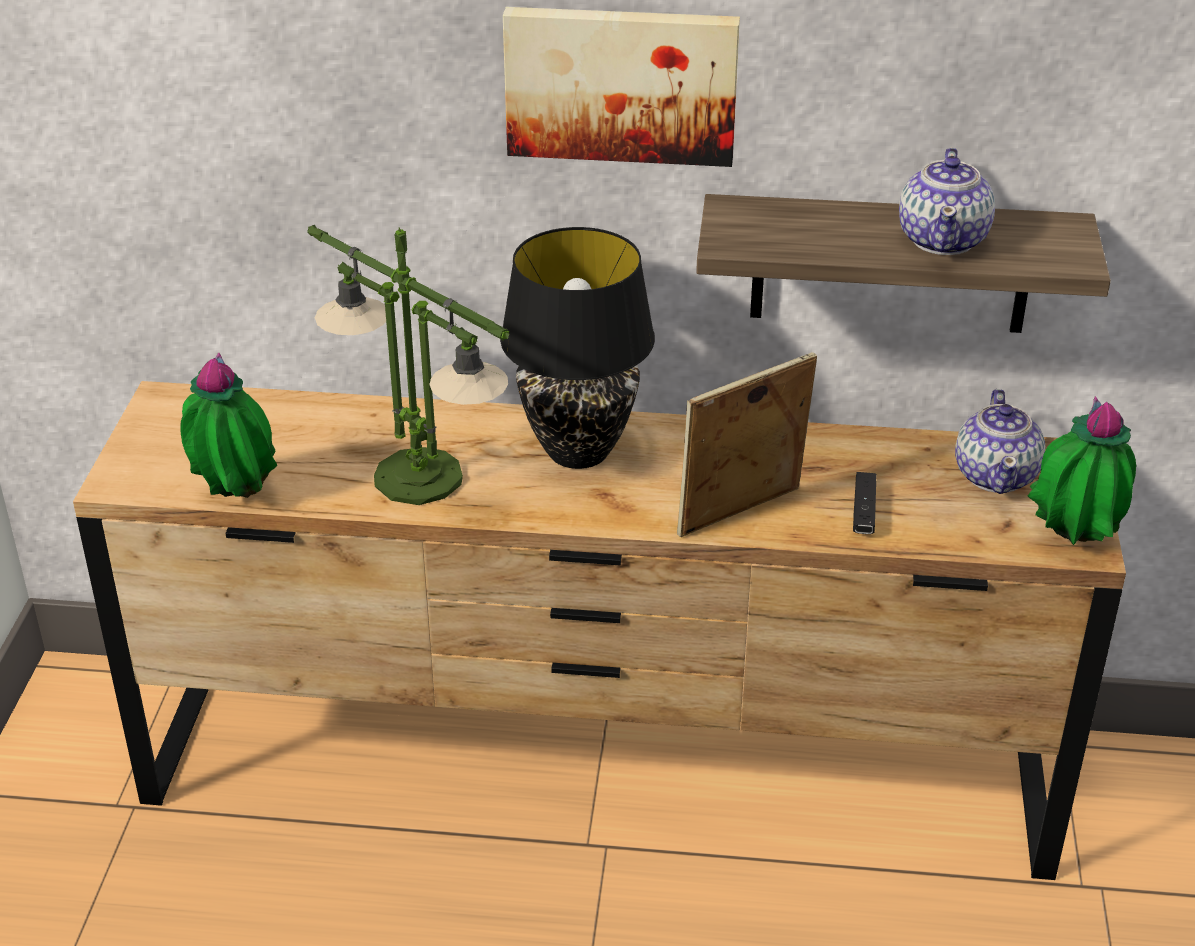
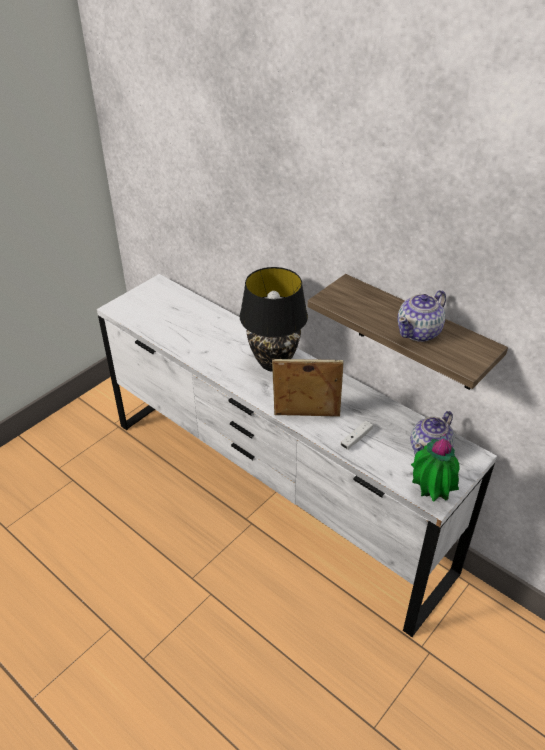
camera: 35 degrees right, 5 degrees up
(235, 499) = (143, 330): potted plant -> none
(420, 478) = (208, 349): table lamp -> none
(597, 771) = (273, 493): brown dresser -> white dresser
(621, 83) = (316, 213): picture -> none
(863, 512) = (356, 439): black game controller -> white game controller

